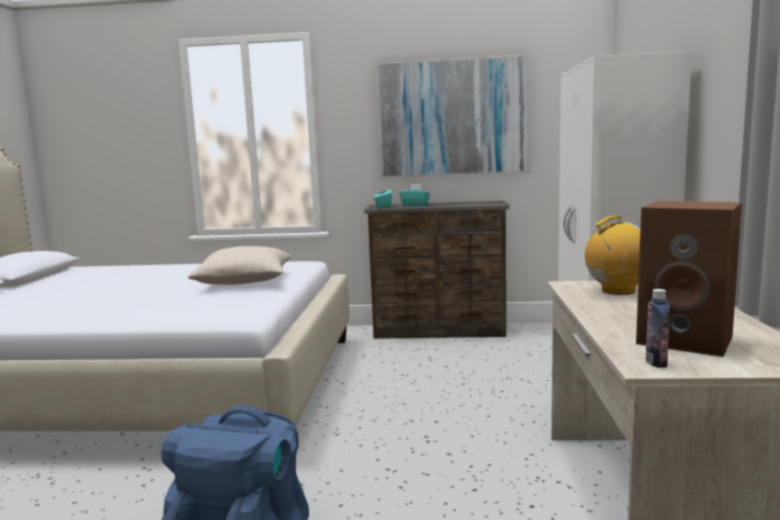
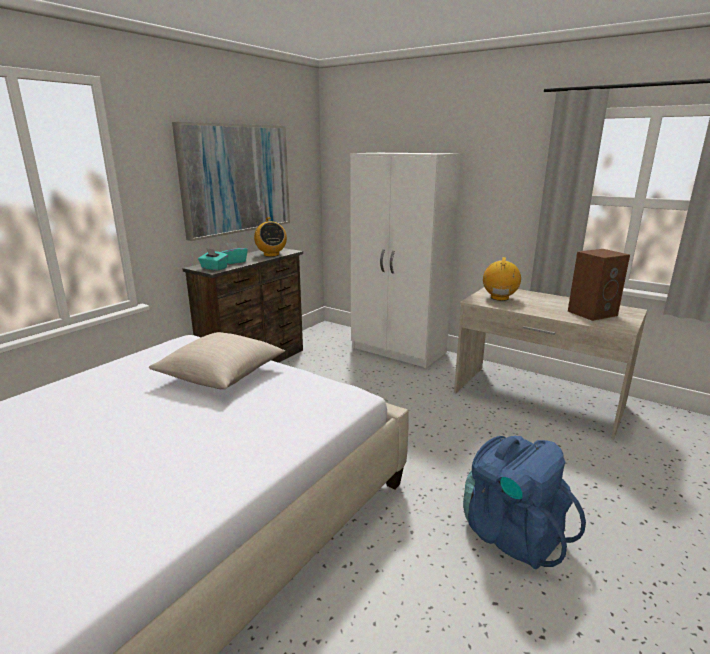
camera: 60 degrees left, 10 degrees up
(466, 204) = (271, 255): none -> radio
(656, 363) = (620, 325): bottle -> none

